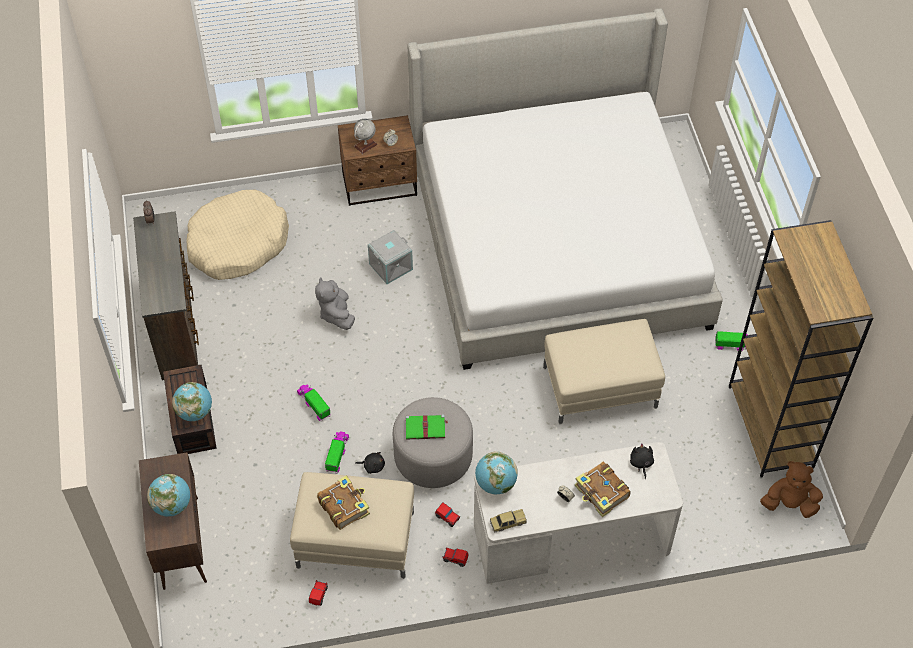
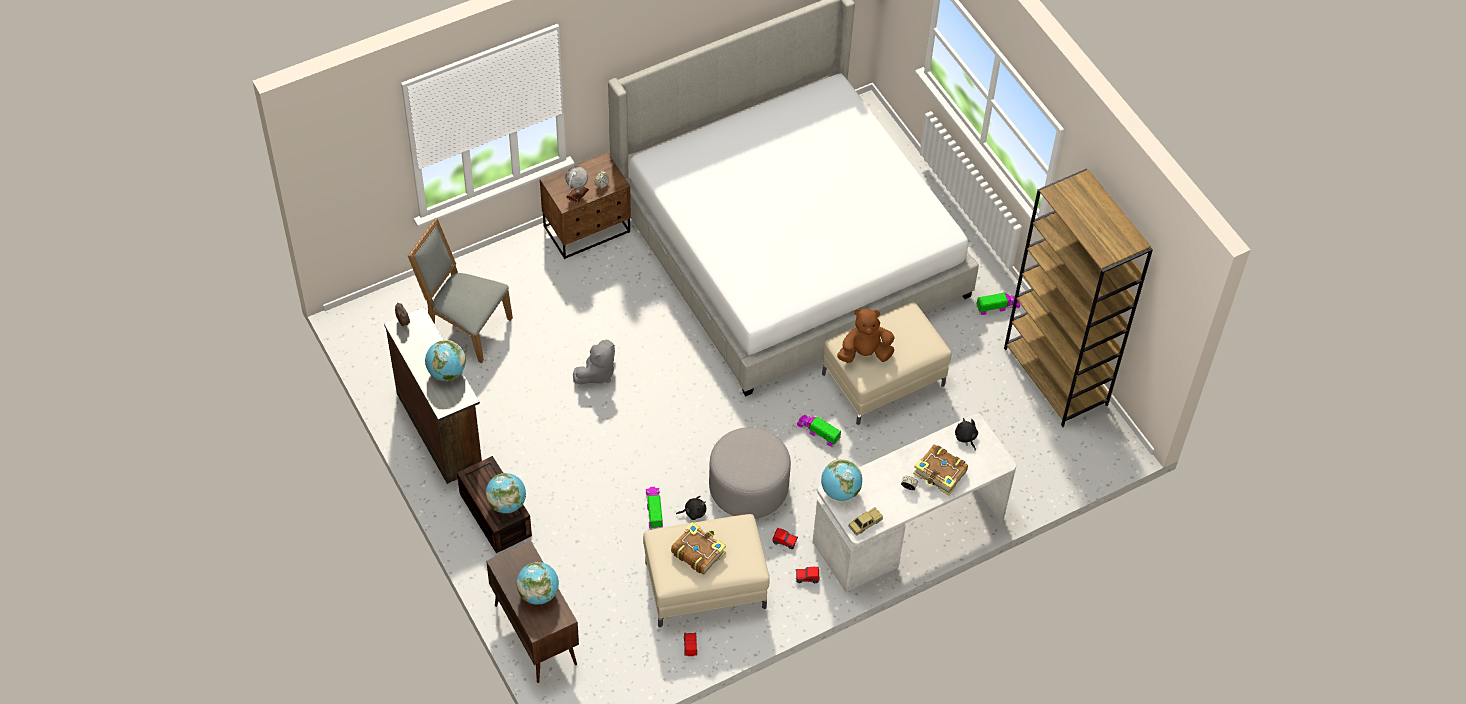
camera: 20 degrees left, 0 degrees up
(168, 275) = (446, 372): none -> globe
(237, 244) = (465, 326): beige dog bed -> grey chair
(314, 404) = (611, 468): toy truck -> toy truck (818, 432)
(336, 314) = (597, 373): grey plush toy -> grey plush toy turned 105 degrees counterclockwise
(390, 266) = (632, 311): grey storage box -> none
(426, 428) = (744, 459): green book -> none
(789, 504) = (1096, 444): brown plush toy -> brown plush toy (865, 353)

